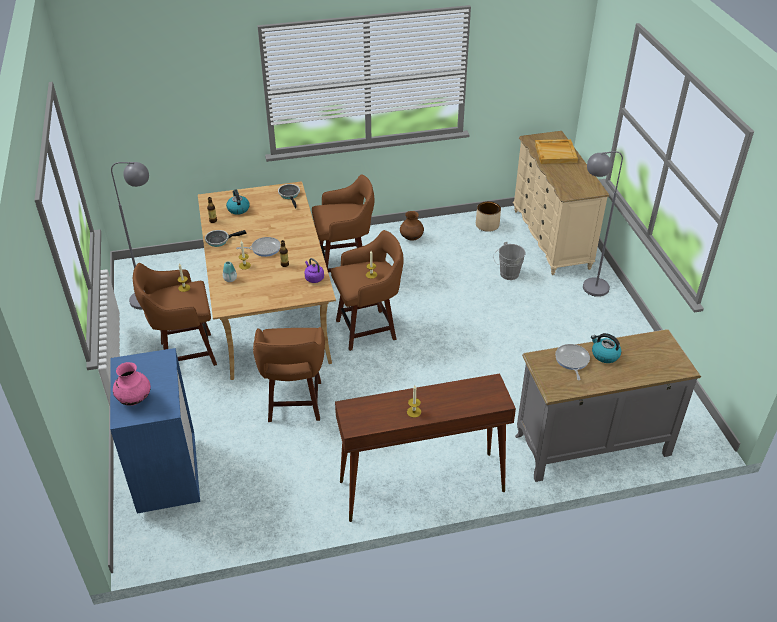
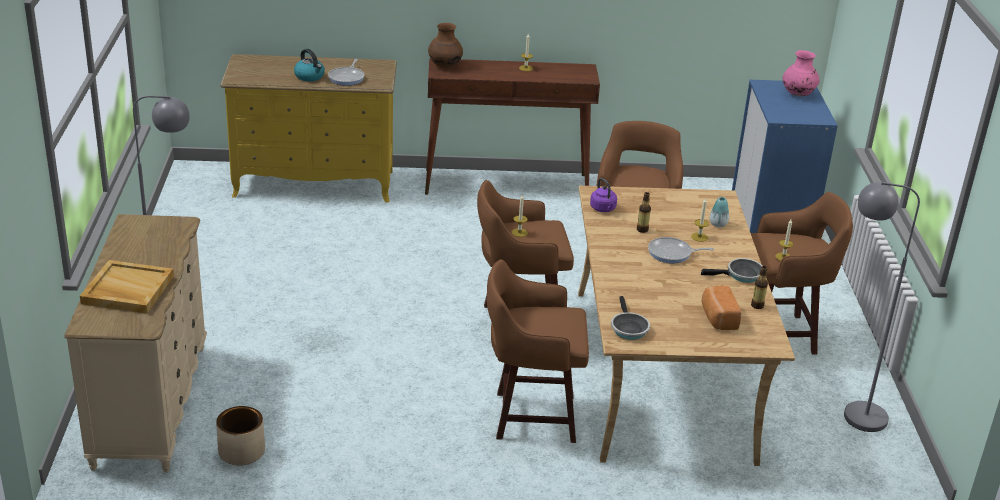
camera: 170 degrees left, 10 degrees down
(238, 209) = (717, 318): kettle -> bread
(411, 238) = (395, 450): brown vase -> brown vase (444, 65)
(507, 274) = (271, 361): grey bucket -> none
(591, 444) = (313, 184): grey dresser -> yellow dresser

